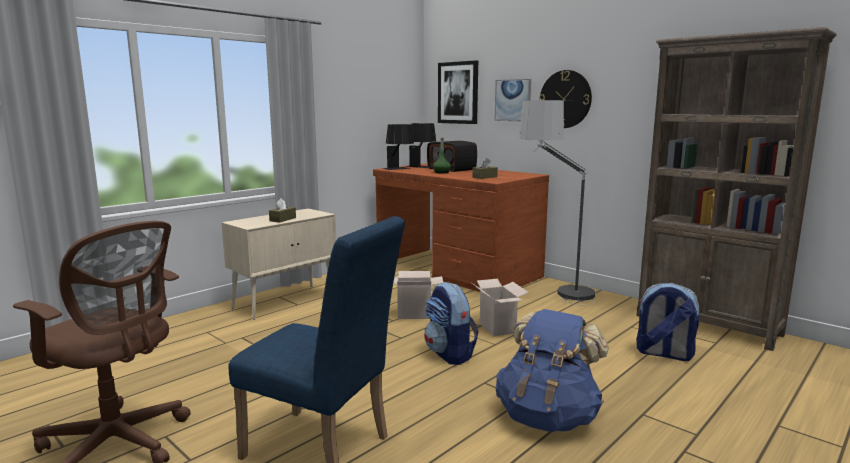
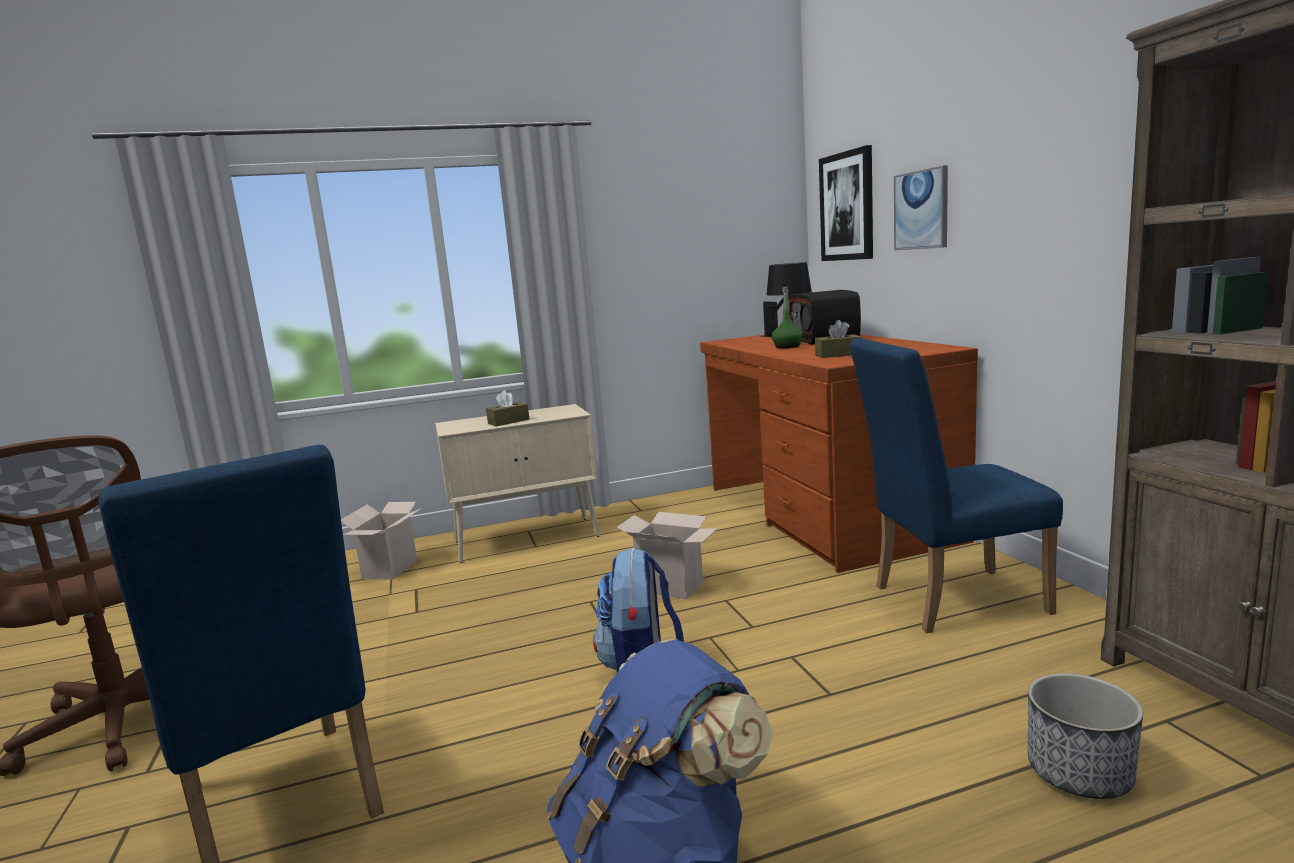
camera: 30 degrees right, 0 degrees up
(399, 169) = (739, 341): black table lamp -> none
(499, 328) = (778, 638): cardboard box -> cardboard box (390, 570)
(557, 302) = (947, 600): floor lamp -> blue chair
(565, 99) = (1003, 197): wall clock -> none
(663, 354) = (1078, 773): backpack -> planter

